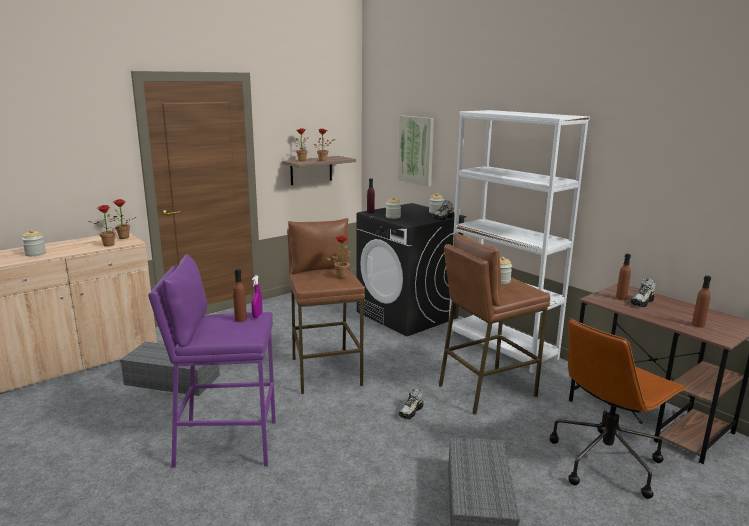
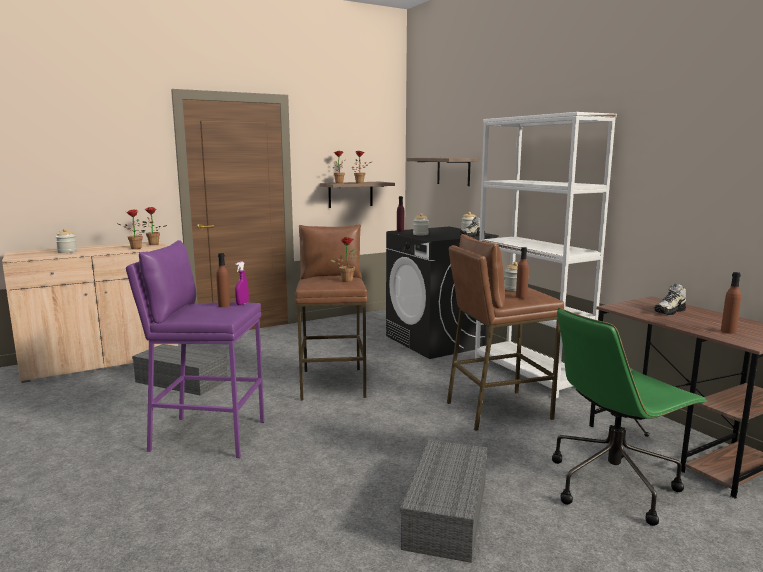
camera: 10 degrees right, 5 degrees down
(411, 411) = (407, 423): shoe -> none
(416, 150) = (453, 171): picture -> shelf
(605, 461) = (613, 484): brown office chair -> green office chair
(621, 298) = (646, 307): brown bottle -> brown bottle (521, 297)

